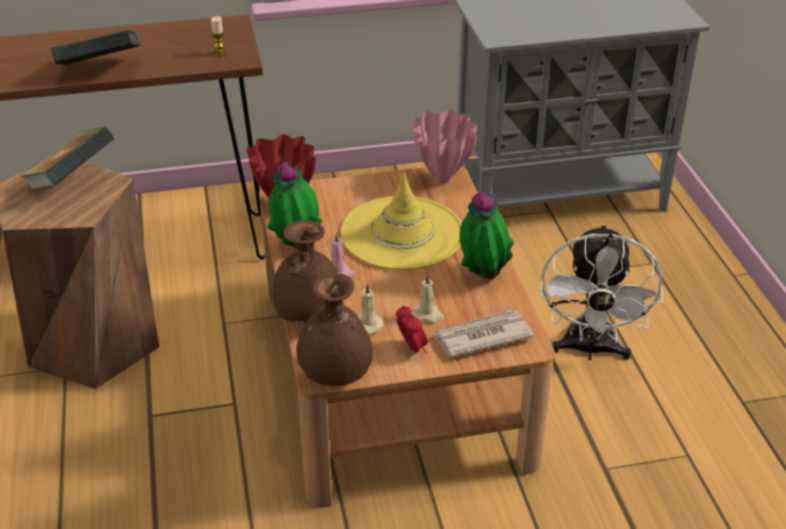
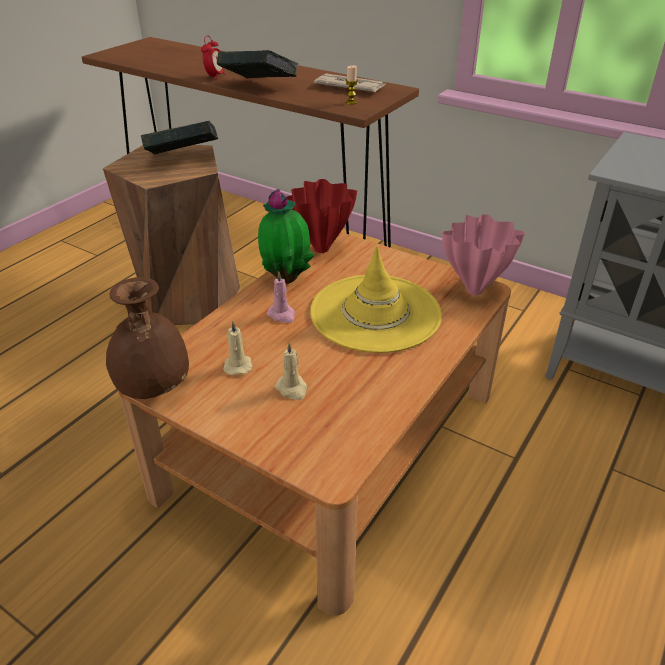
camera: 45 degrees right, 0 degrees up
(307, 317) = (209, 332): brown vase -> none
(411, 349) = (237, 407): alarm clock -> alarm clock (215, 77)
(481, 336) = (305, 437): newspaper -> newspaper (349, 86)
(482, 275) = (388, 386): potted plant -> none
(590, 350) = (527, 543): white fan -> none

